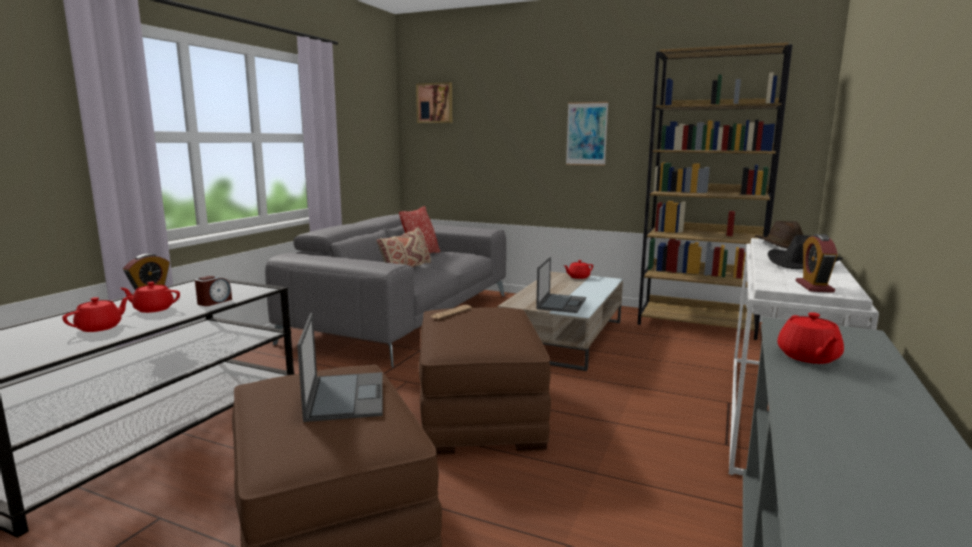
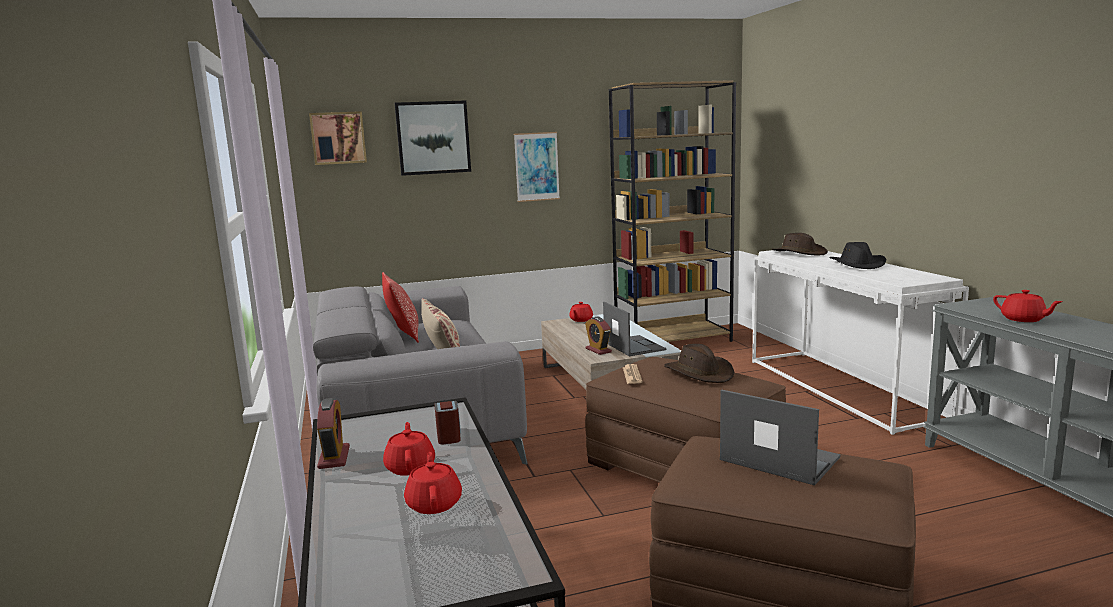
camera: 40 degrees left, 0 degrees up
(153, 309) = (410, 467): red teapot -> red teapot turned 120 degrees clockwise
(497, 326) = (700, 373): none -> brown hat
(501, 104) = (433, 138): none -> picture
(814, 287) = (917, 278): alarm clock -> alarm clock (598, 350)

